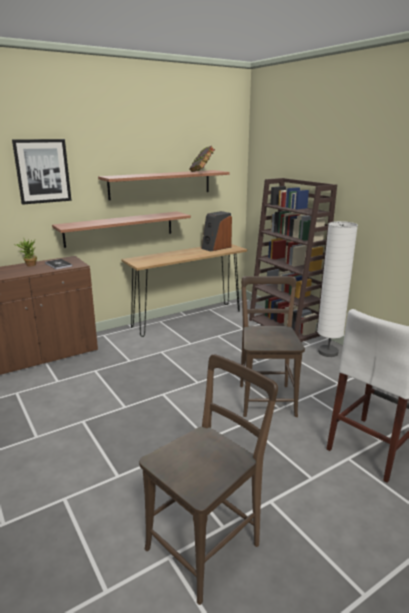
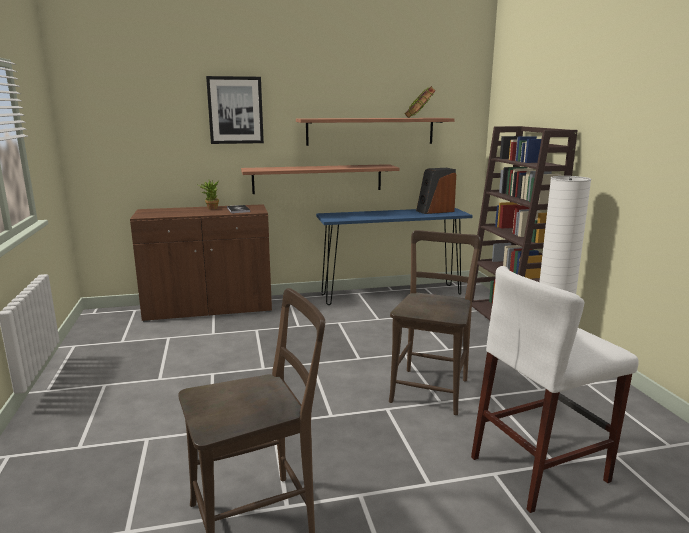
camera: 20 degrees right, 5 degrees down
(187, 319) = (391, 295): brown console table -> blue console table

